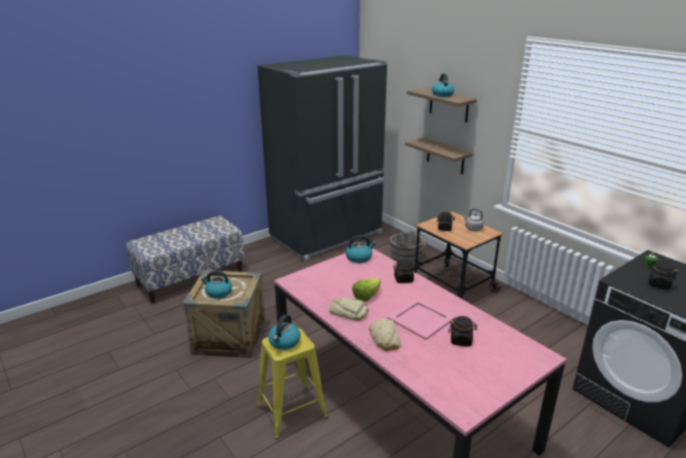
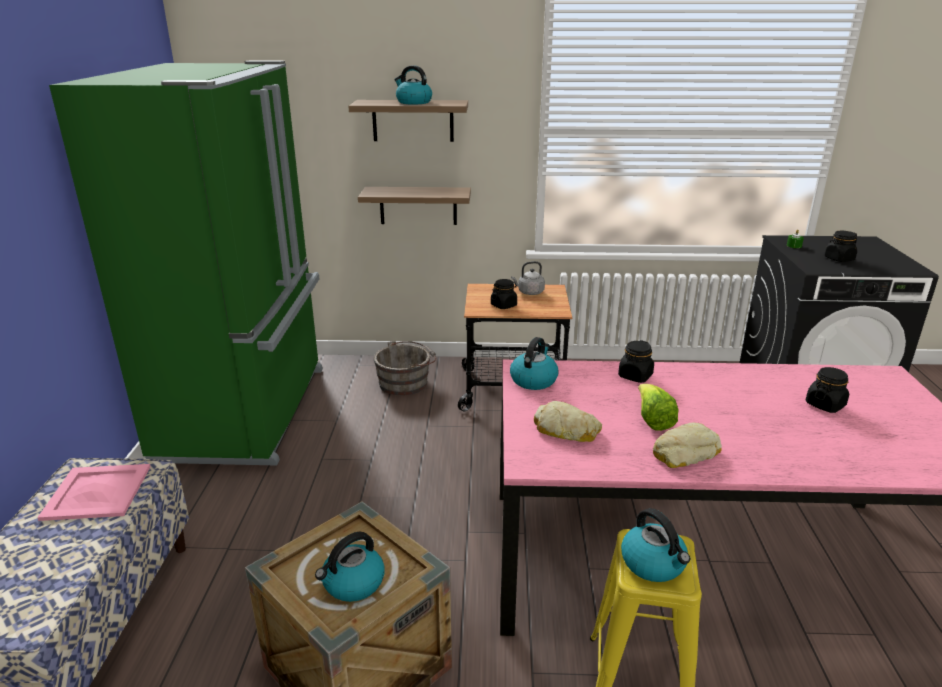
camera: 50 degrees left, 0 degrees up
(328, 236) = (248, 411): black fridge -> green fridge
(385, 338) = (782, 454): bread -> bread (566, 430)
(421, 319) = (751, 407): pink tray -> pink tray (98, 492)

